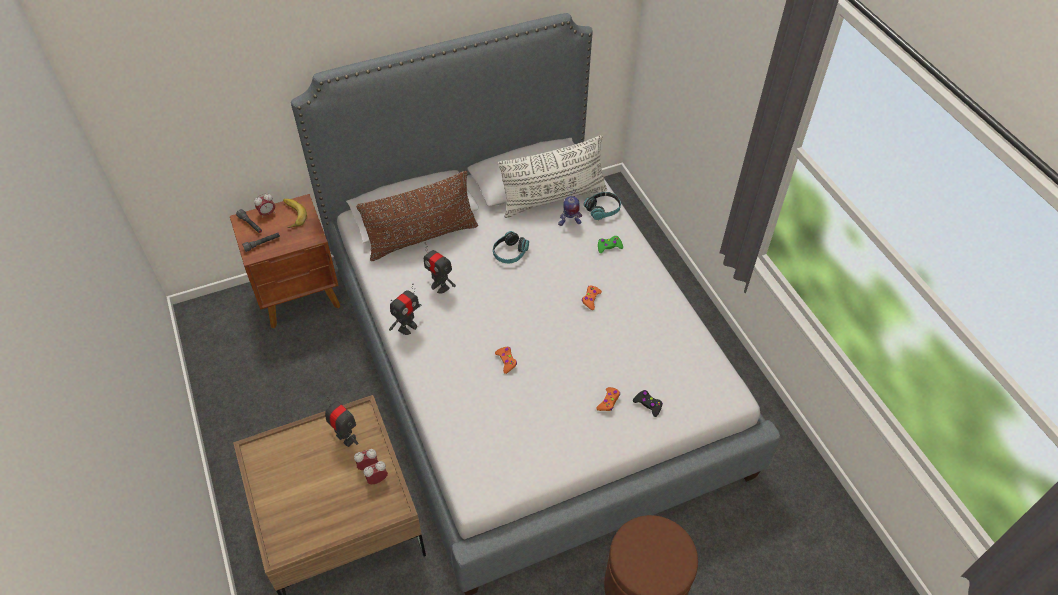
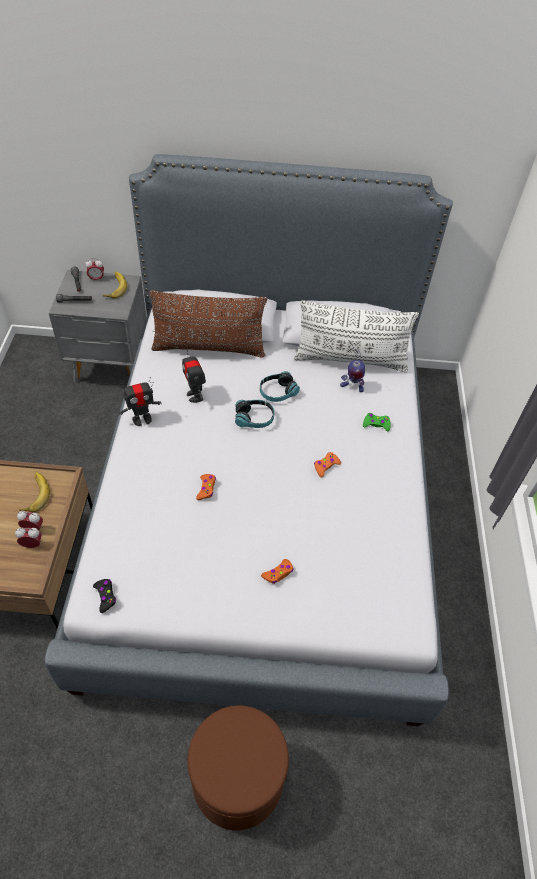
camera: 25 degrees right, 0 degrees up
(300, 296) = (112, 366): brown nightstand -> grey nightstand
(346, 438) = (34, 494): toy robot -> banana
(602, 209) = (392, 388): headphones -> headphones (254, 418)
(648, 404) = (316, 596): black game controller -> black game controller (105, 596)

